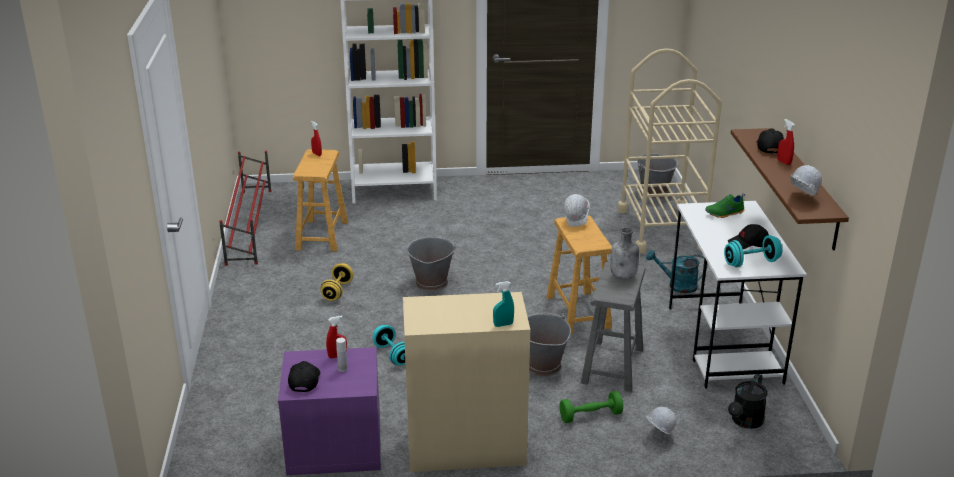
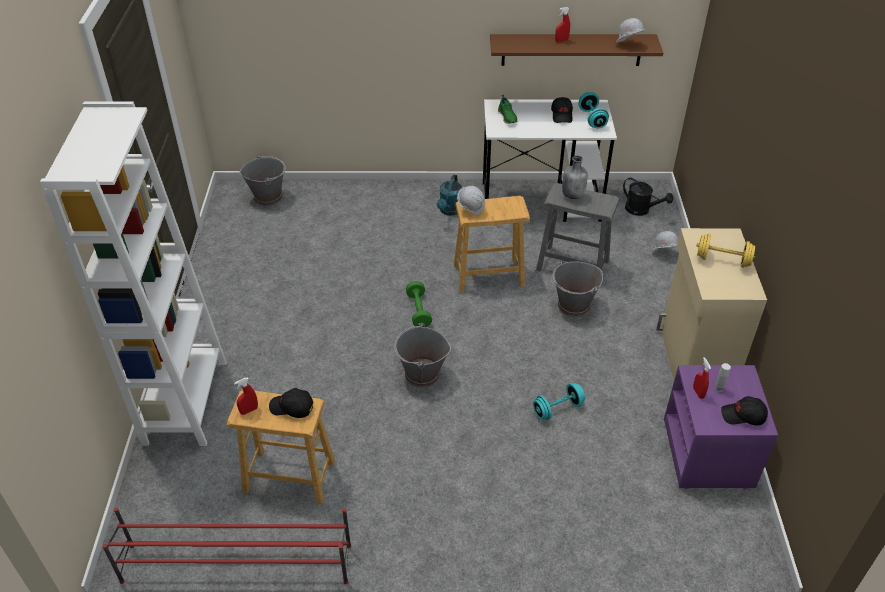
camera: 85 degrees left, 15 degrees up
(337, 291) = (429, 457): yellow dumbbell -> yellow dumbbell (722, 260)
(503, 325) = (737, 242): turquoise spray bottle -> none
(590, 416) = (643, 286): green dumbbell -> green dumbbell (418, 311)
(661, 229) = (344, 204): beige cart -> none
(769, 147) = (532, 42): black cap -> black cap (291, 408)

